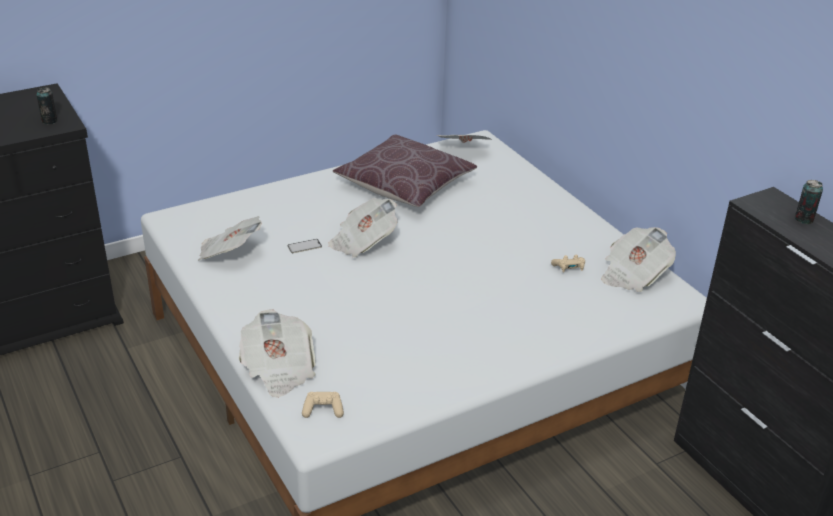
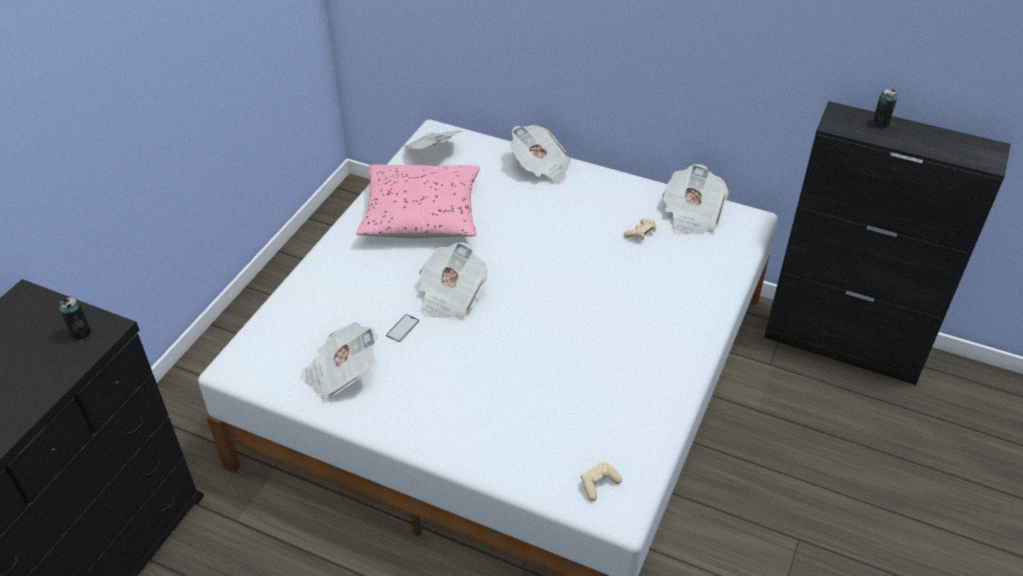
camera: 35 degrees left, 10 degrees up
(278, 370) = (521, 469): newspaper -> newspaper (541, 167)
(405, 185) = (421, 215): brown pillow -> pink pillow

